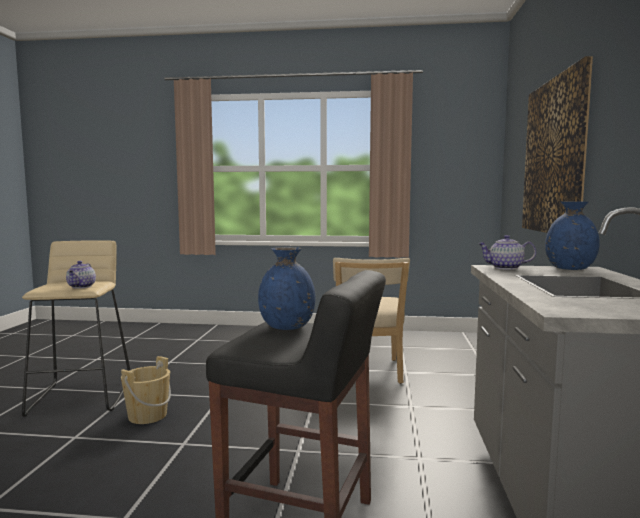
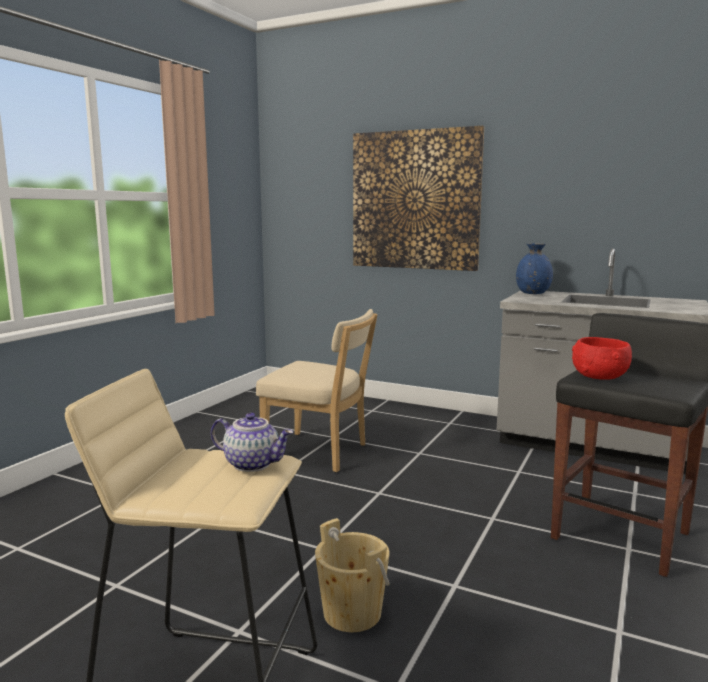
camera: 70 degrees left, 5 degrees up
(287, 327) = (600, 377): blue vase -> red bowl
(505, 268) = (525, 299): teapot -> none

